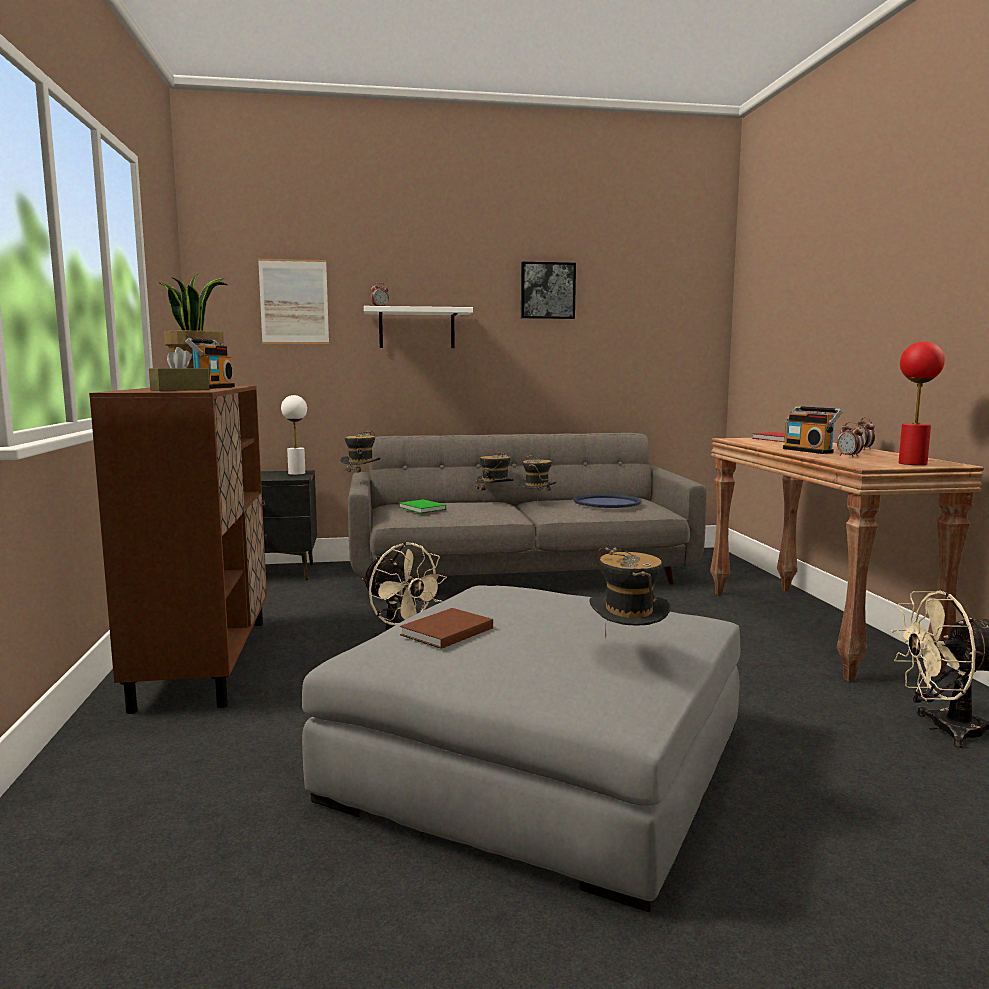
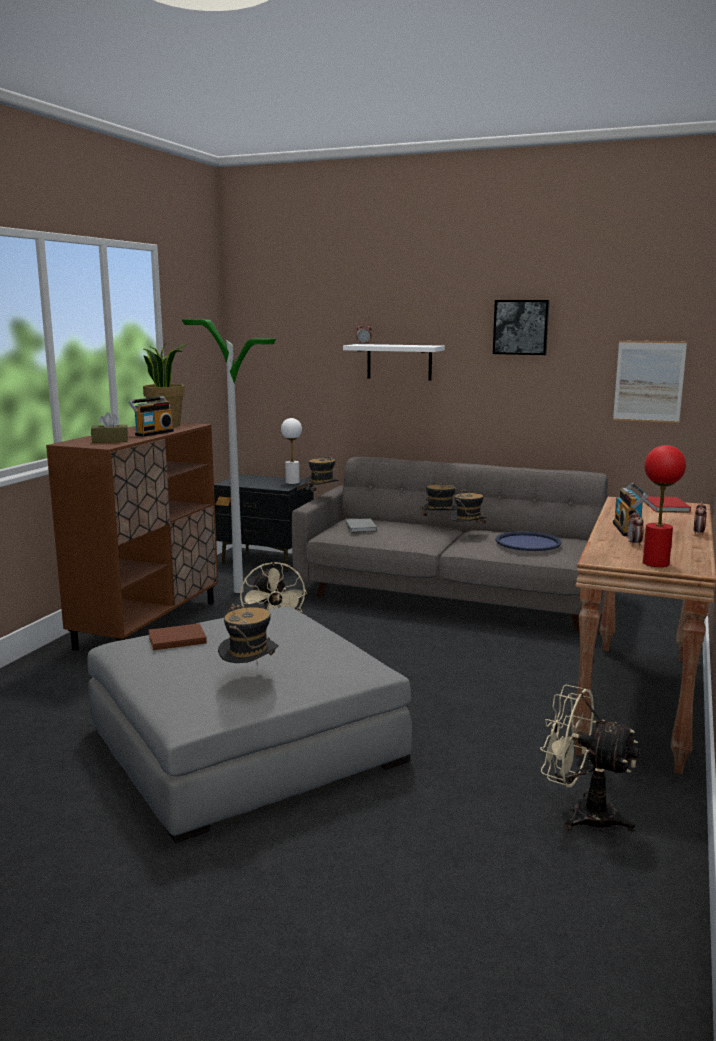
camera: 30 degrees right, 5 degrees up
(276, 607) = (238, 591): none -> floor lamp
(294, 302) = (301, 338): picture -> picture (649, 381)
(422, 509) = (360, 527): green book -> grey book

